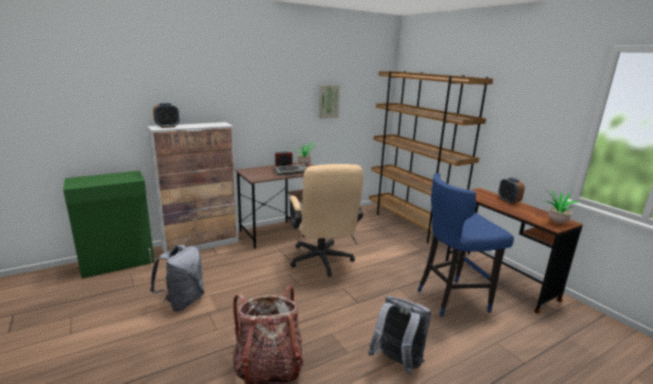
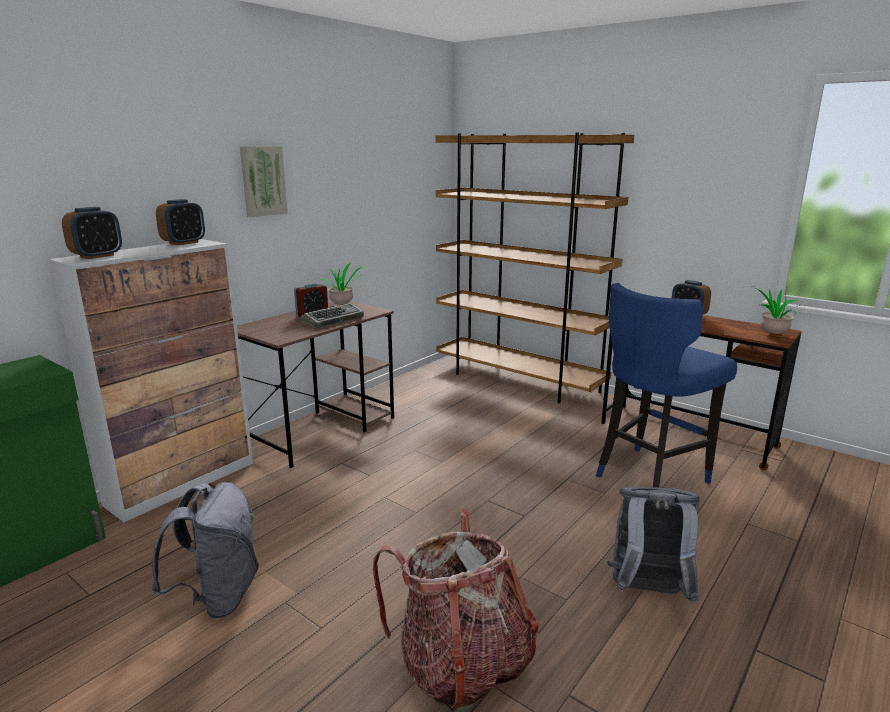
camera: 20 degrees left, 0 degrees up
(214, 123) = (184, 243): none -> alarm clock
(322, 262) = (425, 466): beige office chair -> none
(328, 101) = (363, 190): picture -> picture (262, 181)

